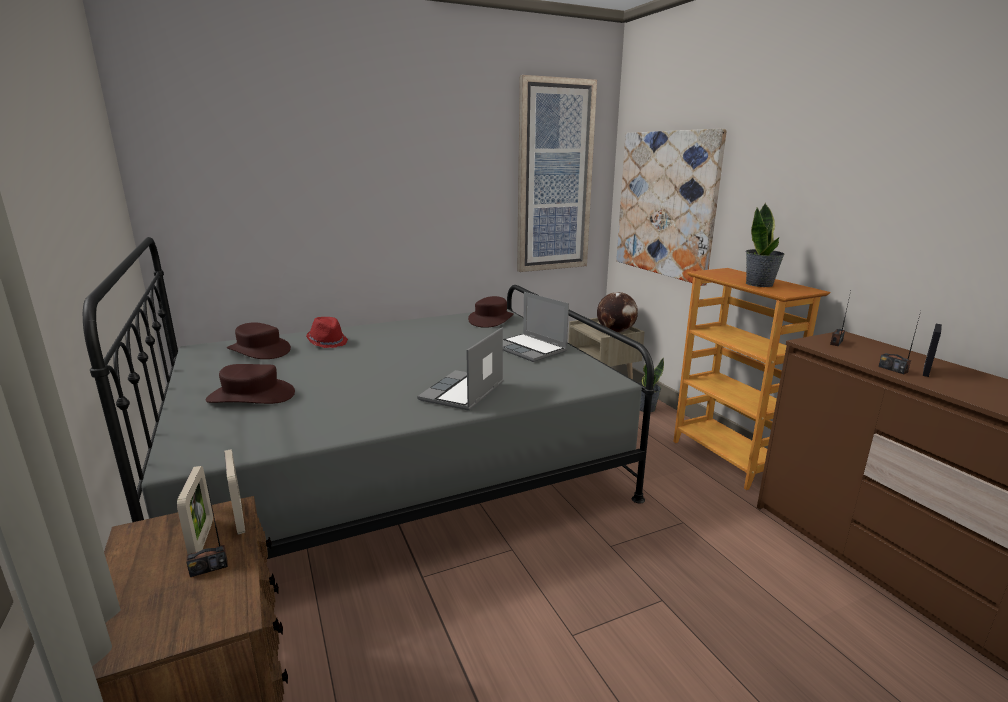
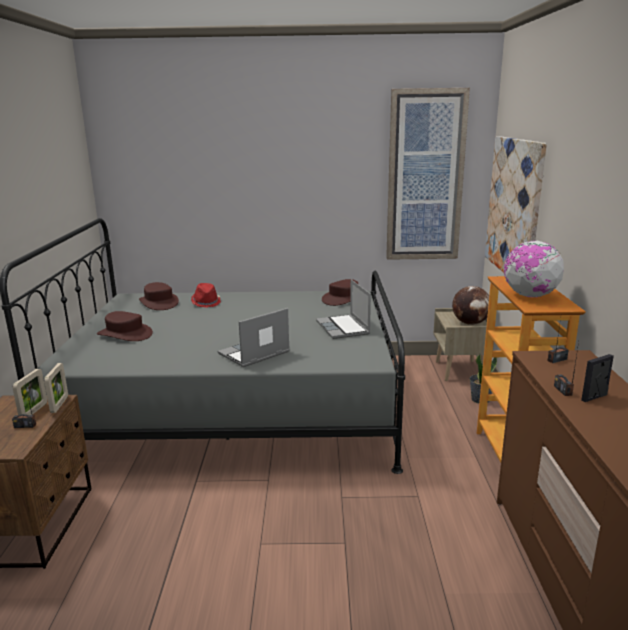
camera: 25 degrees right, 0 degrees up
(759, 284) = (530, 296): potted plant -> globe

